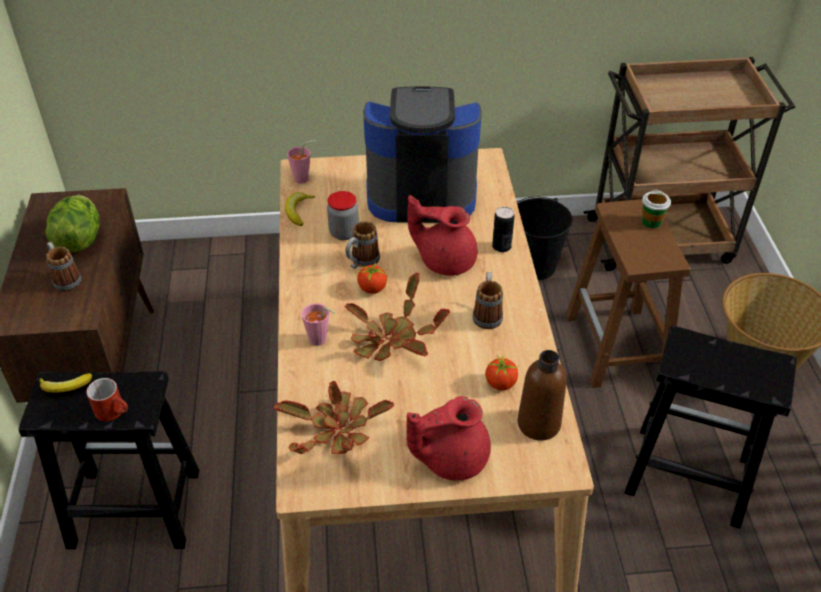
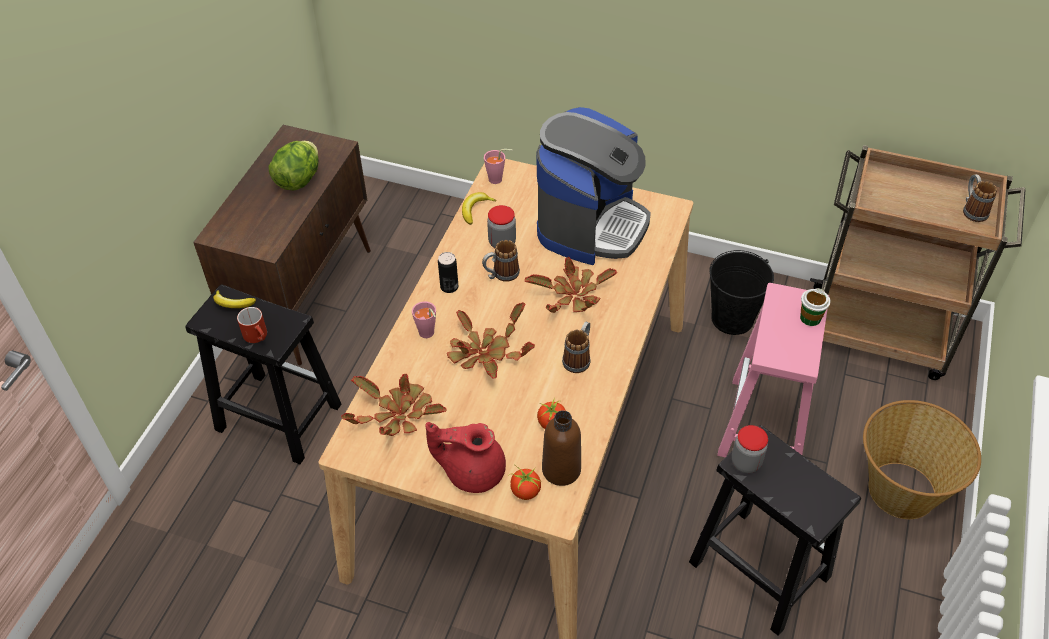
camera: 25 degrees right, 5 degrees up
(65, 279) = (272, 211): mug -> mug (972, 210)
(372, 288) = (496, 302): tomato -> tomato (525, 491)
(421, 193) = (591, 224): coffee machine -> coffee machine turned 90 degrees clockwise
(445, 260) = (573, 296): red teapot -> potted plant
(501, 246) = (631, 299): can -> can (449, 287)
(617, 348) = (765, 426): brown stool -> pink stool
(682, 362) = (746, 462): none -> jar

